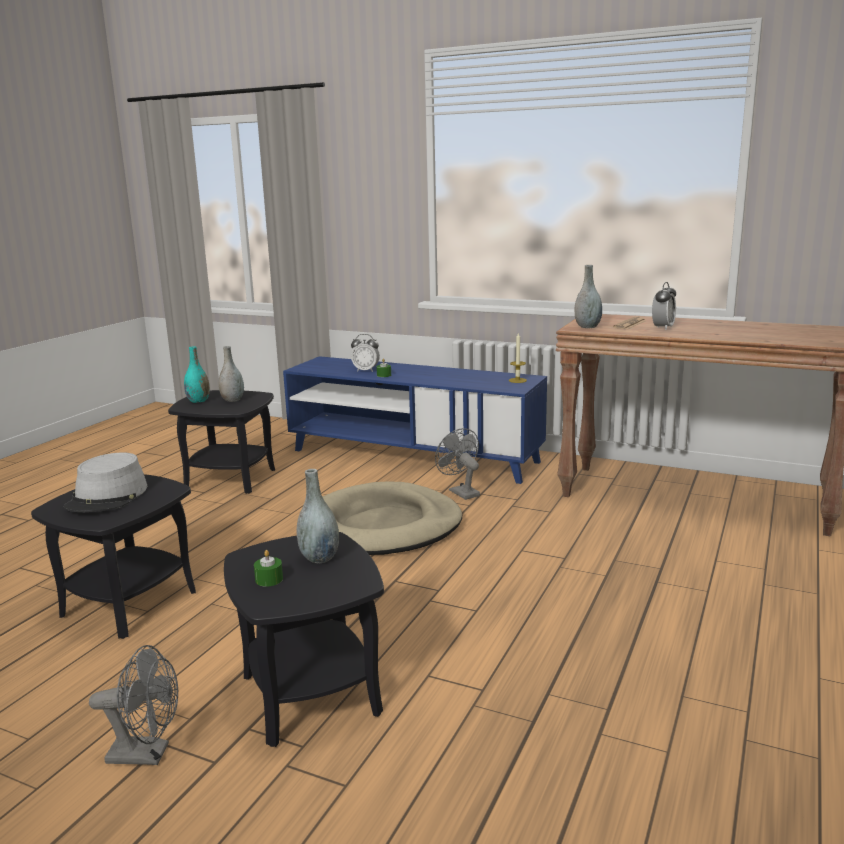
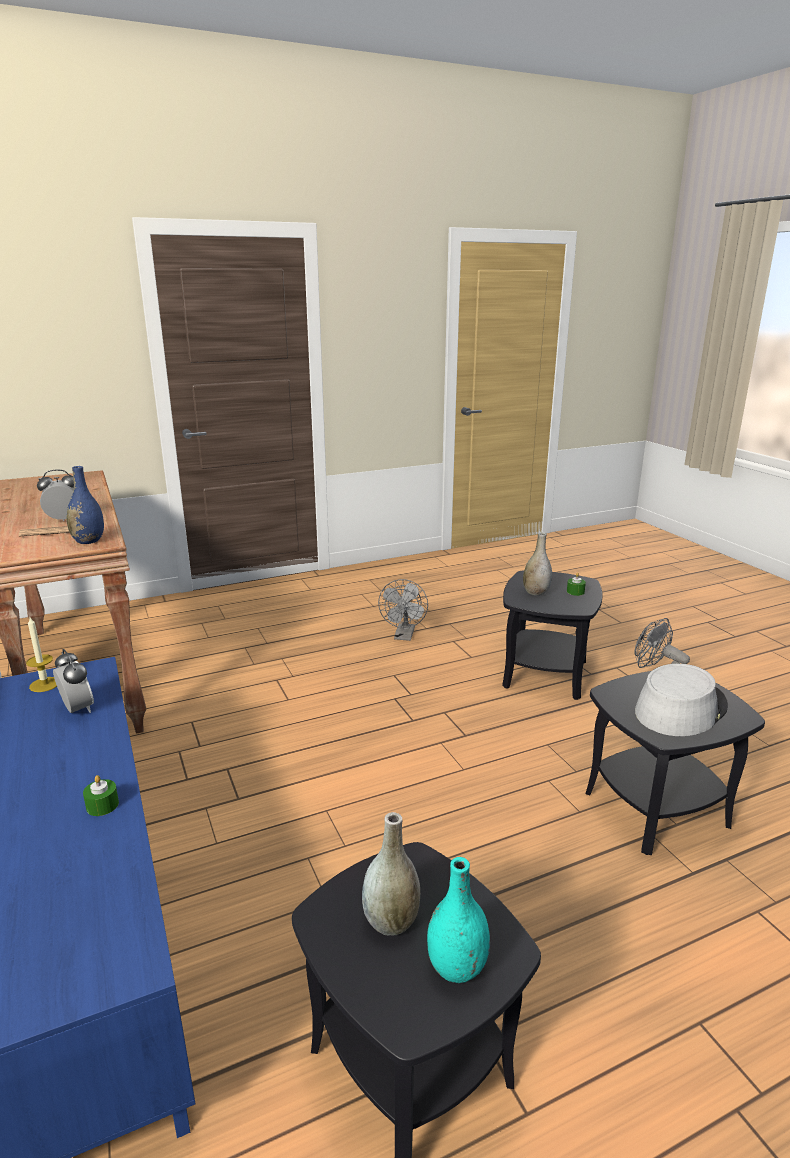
camera: 140 degrees left, 5 degrees up
(366, 370) = (81, 849): alarm clock -> alarm clock (78, 709)
(383, 525) = (340, 786): beige dog bed -> none
(460, 492) = (196, 794): grey fan -> grey fan (404, 636)
(587, 327) = (88, 541): grey vase -> blue vase

